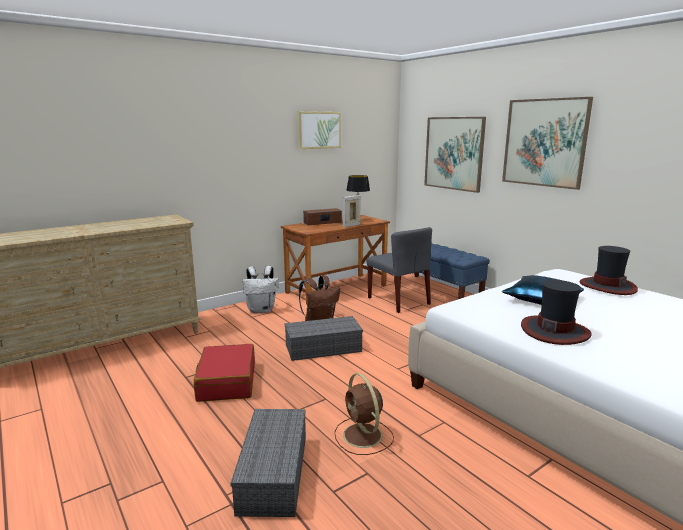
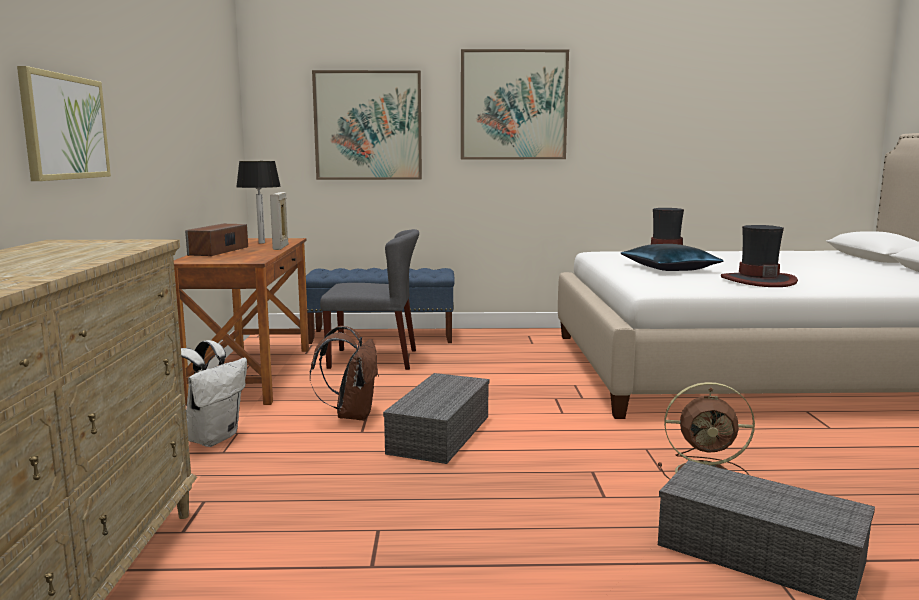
camera: 55 degrees left, 5 degrees down
(226, 382) = (447, 530): red suitcase -> none
(319, 130) = (183, 72): picture -> picture (64, 127)

